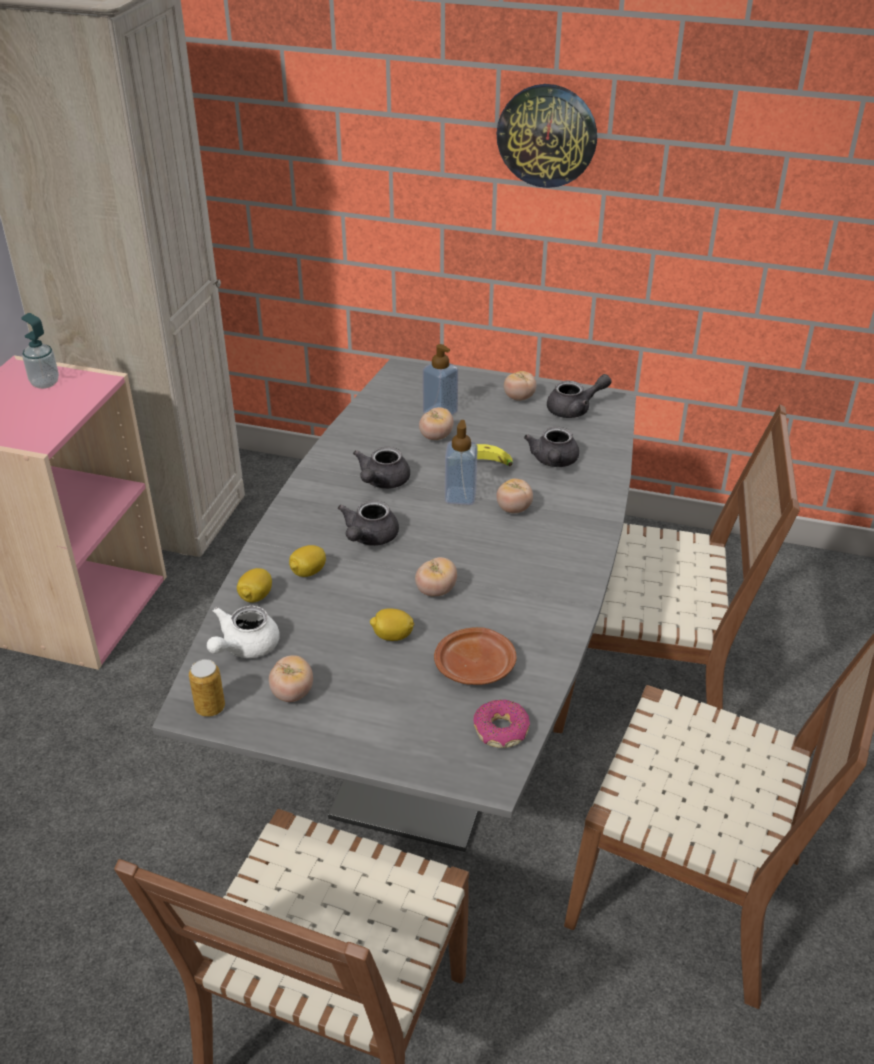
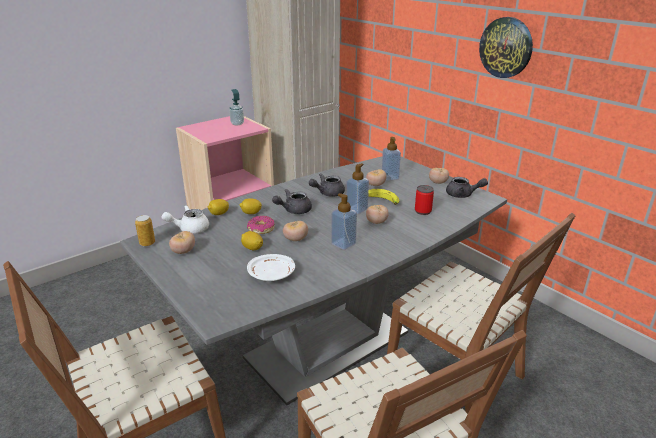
camera: 35 degrees right, 10 degrees down
(476, 667) = (272, 274): brown plate -> white plate
(500, 731) = (247, 304): donut -> donut (261, 229)
(511, 568) = (343, 244): none -> soap dispenser
(553, 462) = (423, 211): grey teapot -> can

